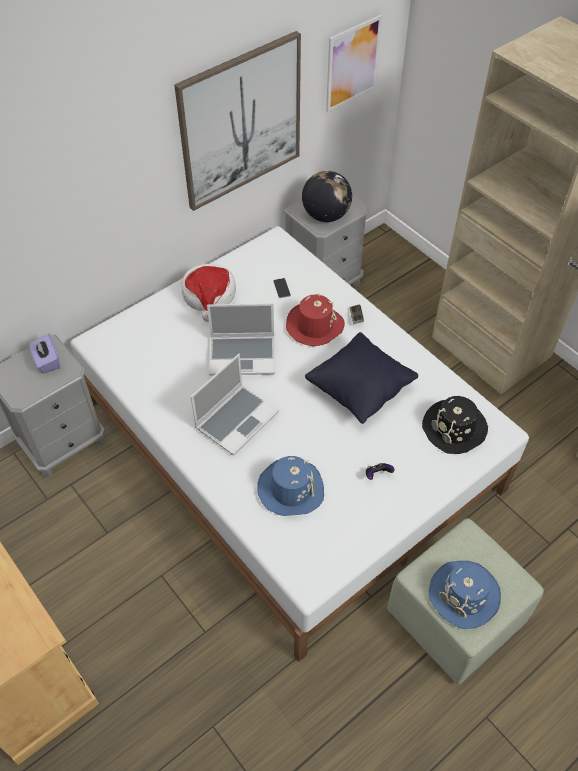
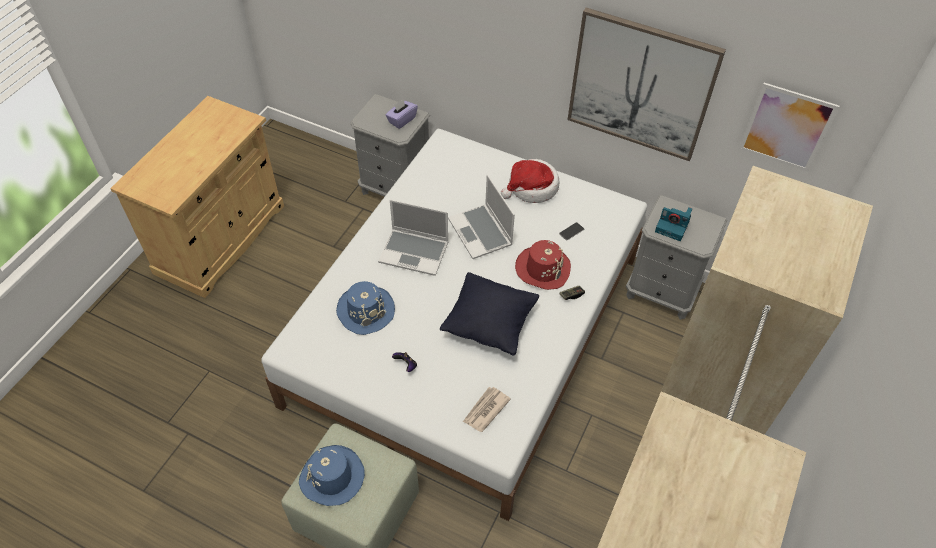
camera: 65 degrees right, 0 degrees up
(326, 215) = (673, 226): globe -> camera
(455, 428) = (485, 410): black hat -> newspaper

